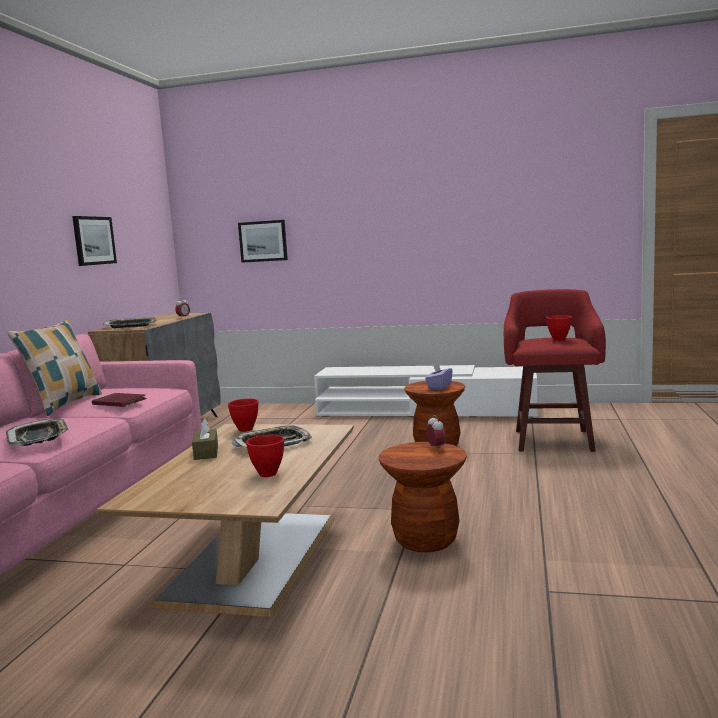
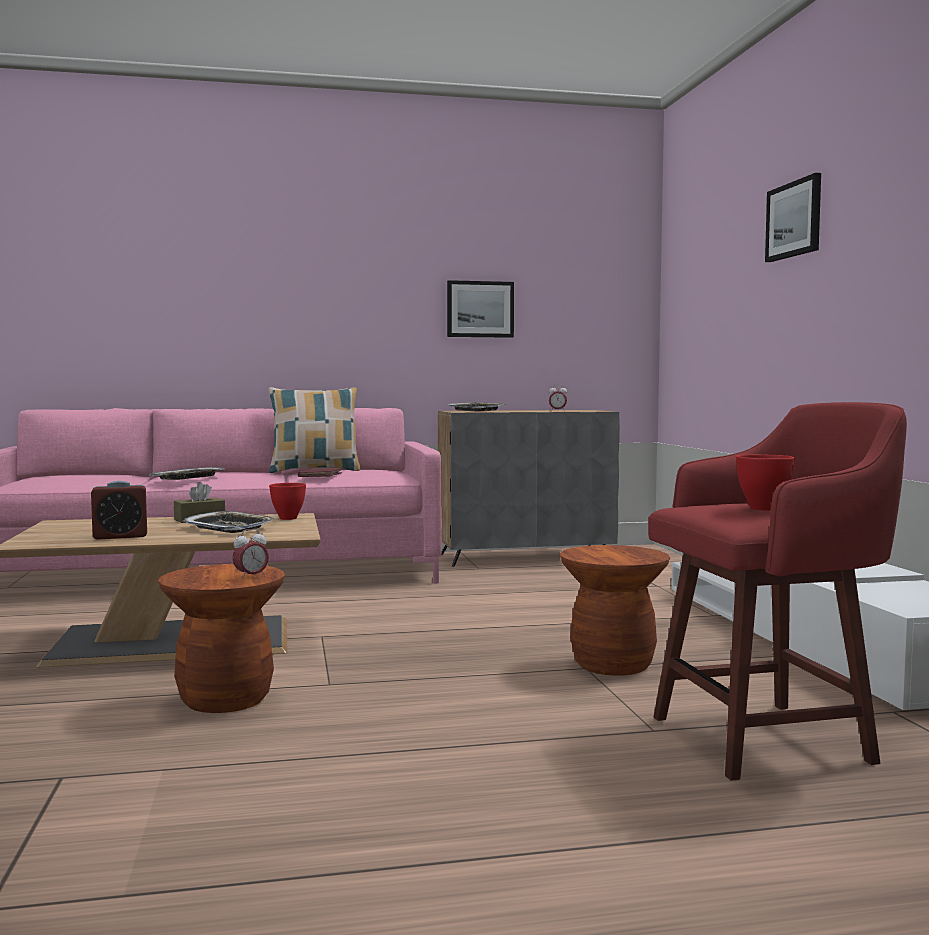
camera: 65 degrees right, 5 degrees down
(263, 241) = (719, 313): picture -> picture (794, 219)
(267, 474) = (120, 536): red bowl -> alarm clock
(439, 387) = (609, 555): purple tissue box -> none

